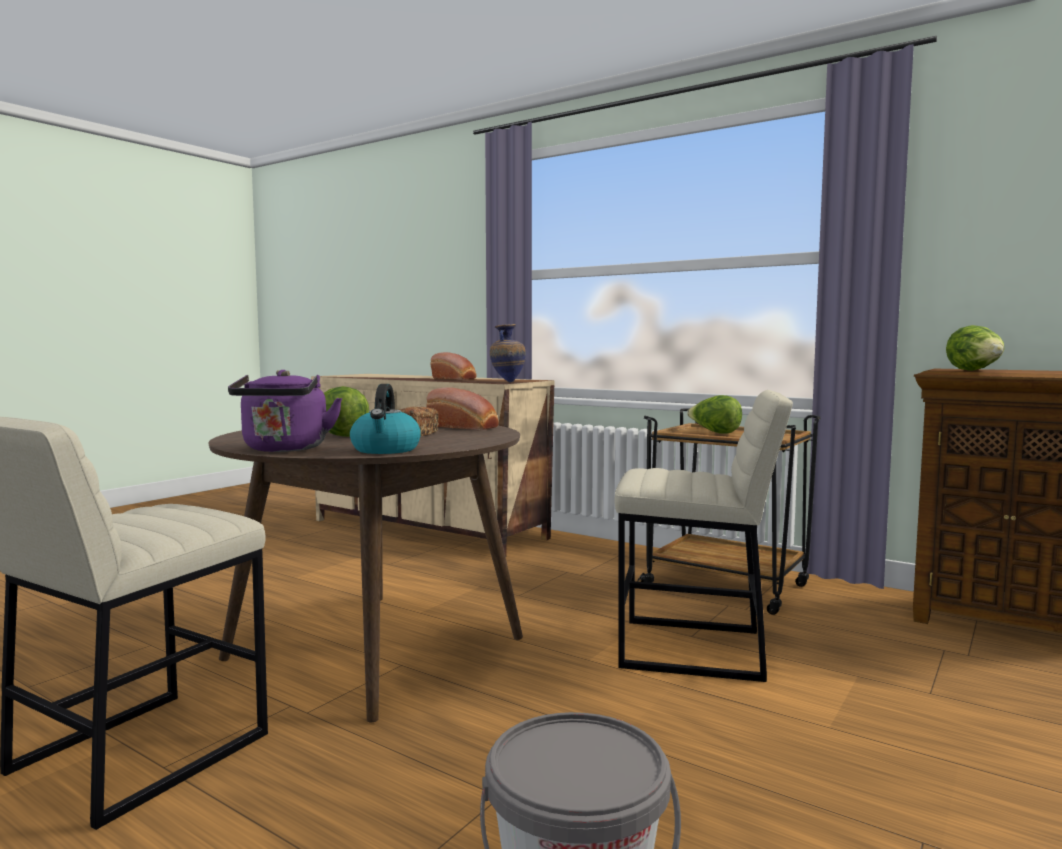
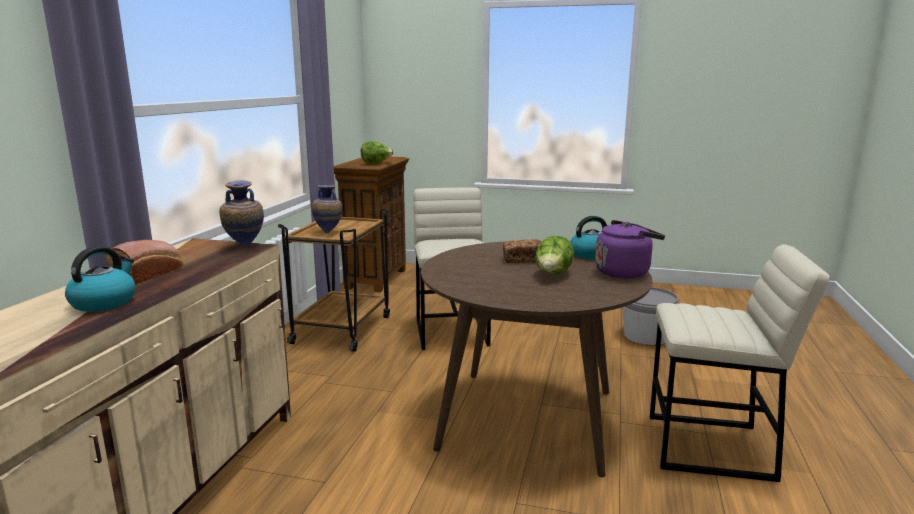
camera: 110 degrees left, 10 degrees up
(407, 377) = (104, 302): none -> kettle
(465, 427) = (467, 256): bread -> none
(715, 433) = (329, 232): lettuce -> vase

